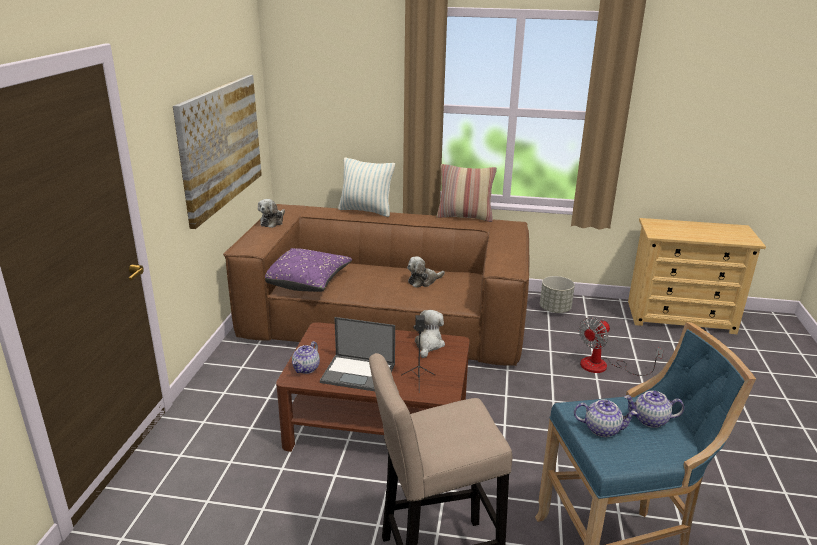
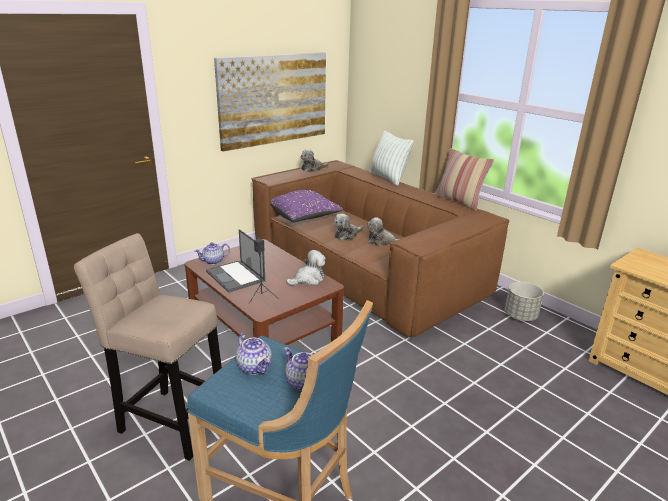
camera: 40 degrees right, 0 degrees up
(383, 286) = (347, 235): none -> plush toy
(604, 366) = (497, 377): fan -> none

